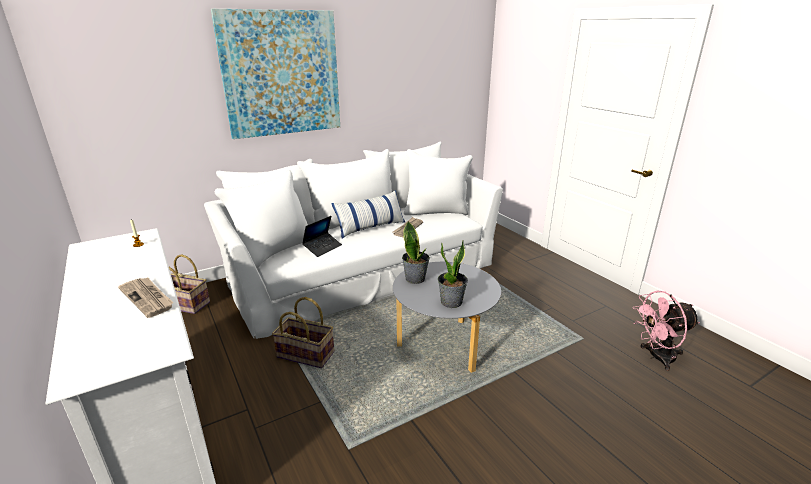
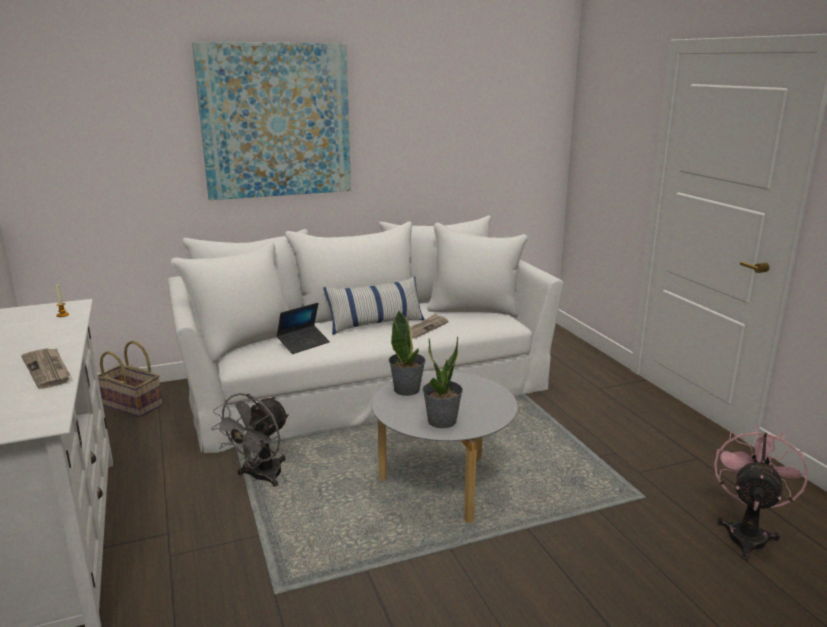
camera: 10 degrees right, 5 degrees down
(306, 354) = (260, 478): basket -> grey fan
(656, 357) = (747, 533): pink fan -> pink fan turned 120 degrees clockwise

